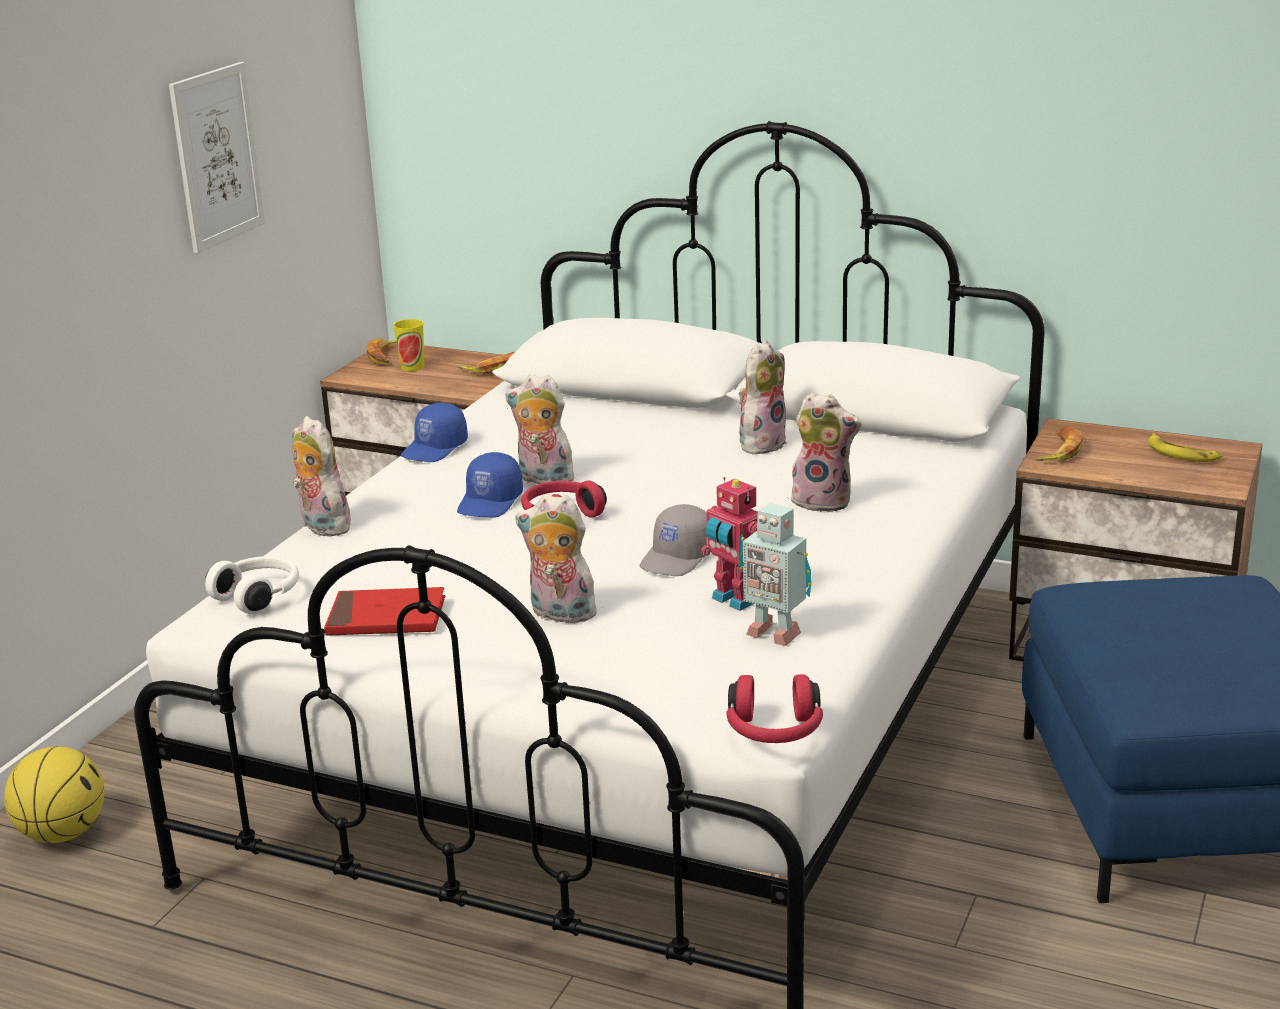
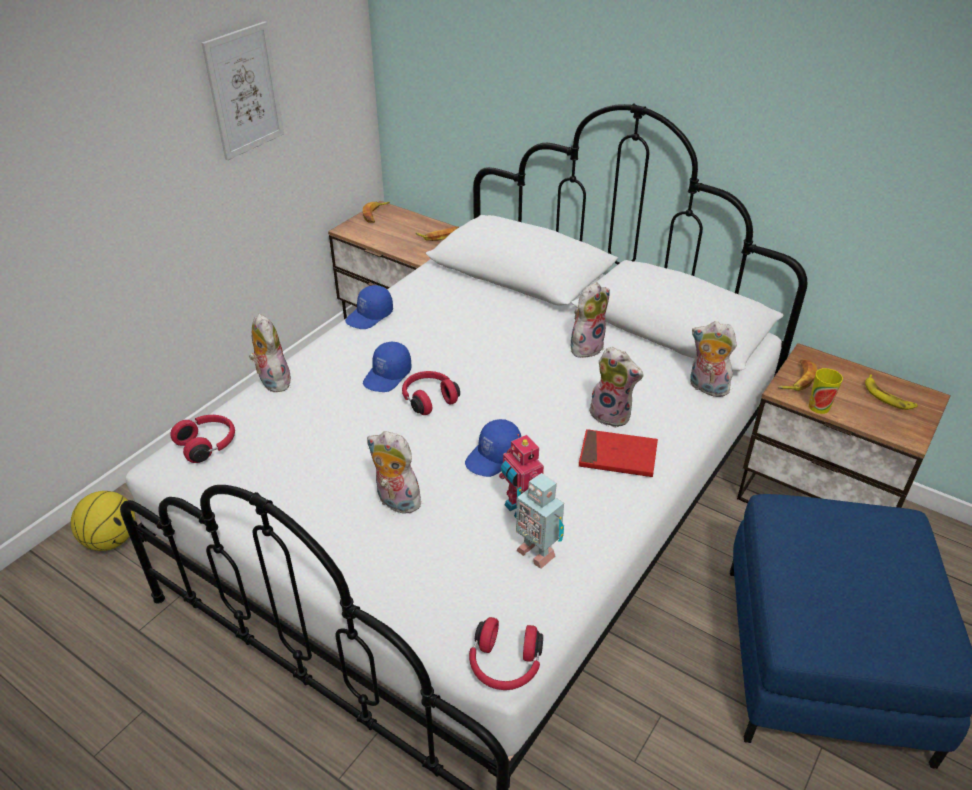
camera: 10 degrees right, 15 degrees up
(259, 596) = (208, 445): white headphones -> red headphones
(386, 618) = (281, 483): red book -> red book (618, 456)
(412, 367) = (388, 227): cup -> cup (819, 407)
(543, 479) = (429, 359): plush toy -> plush toy (706, 388)
(678, 558) = (494, 457): grey cap -> blue cap

